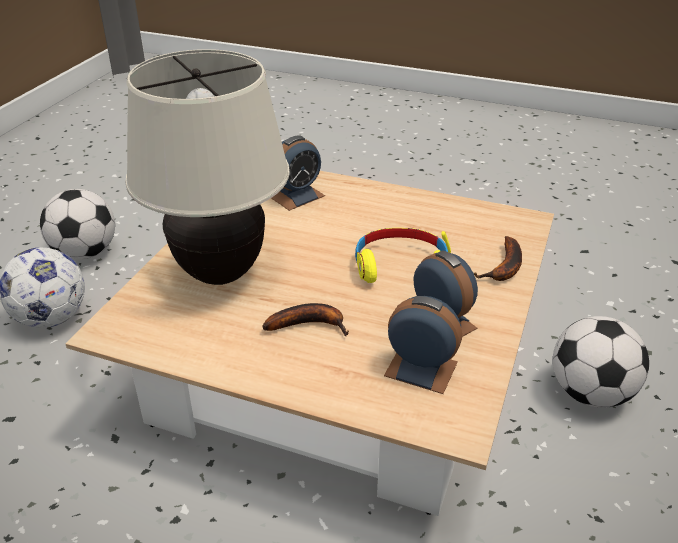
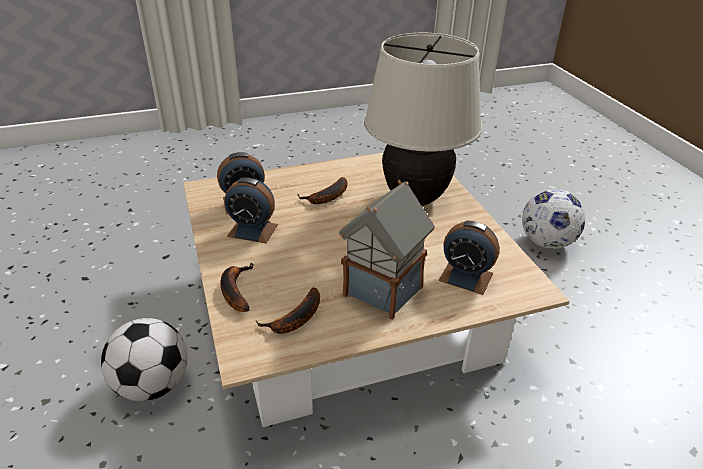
camera: 140 degrees right, 0 degrees up
(85, 253) = (624, 287): football -> none
(296, 196) = (466, 277): alarm clock -> alarm clock turned 75 degrees counterclockwise
(373, 215) = (383, 289): none -> toy house
(401, 266) = (313, 254): yellow headphones -> none
(469, 226) = (295, 320): none -> banana

